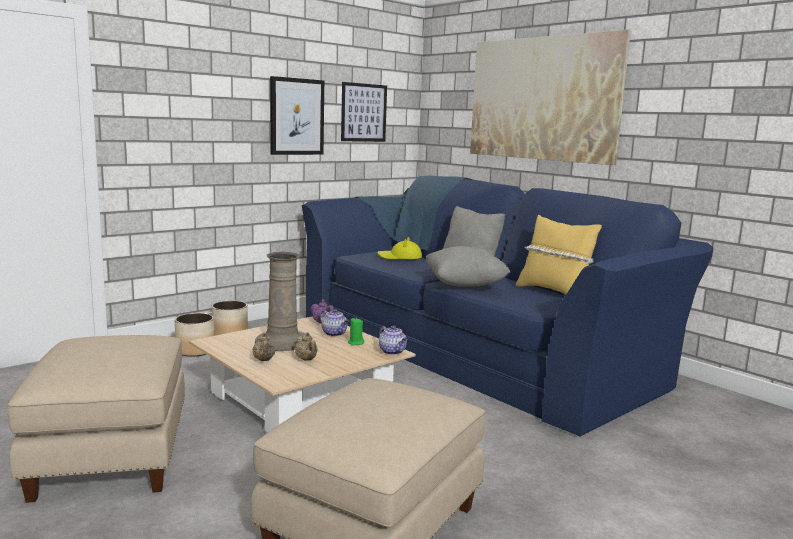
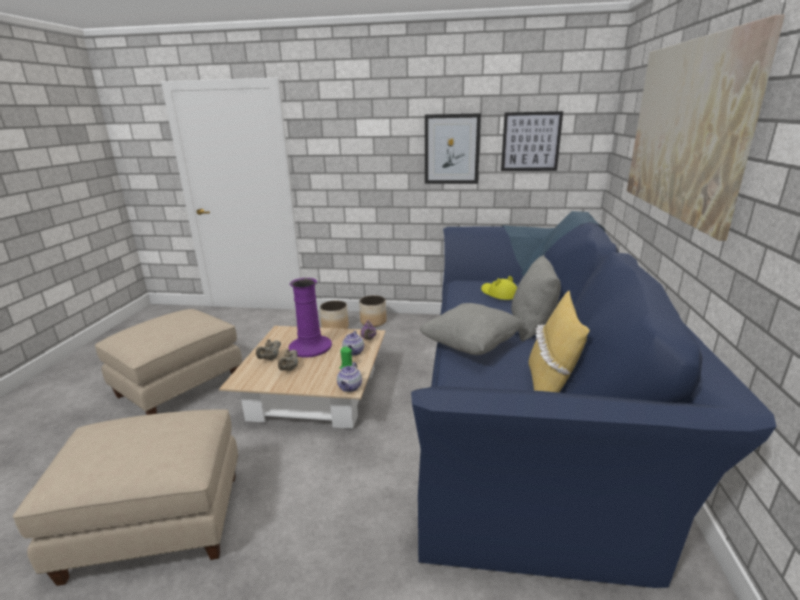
camera: 50 degrees right, 10 degrees up
(282, 342) = (310, 347): beige vase -> purple vase

